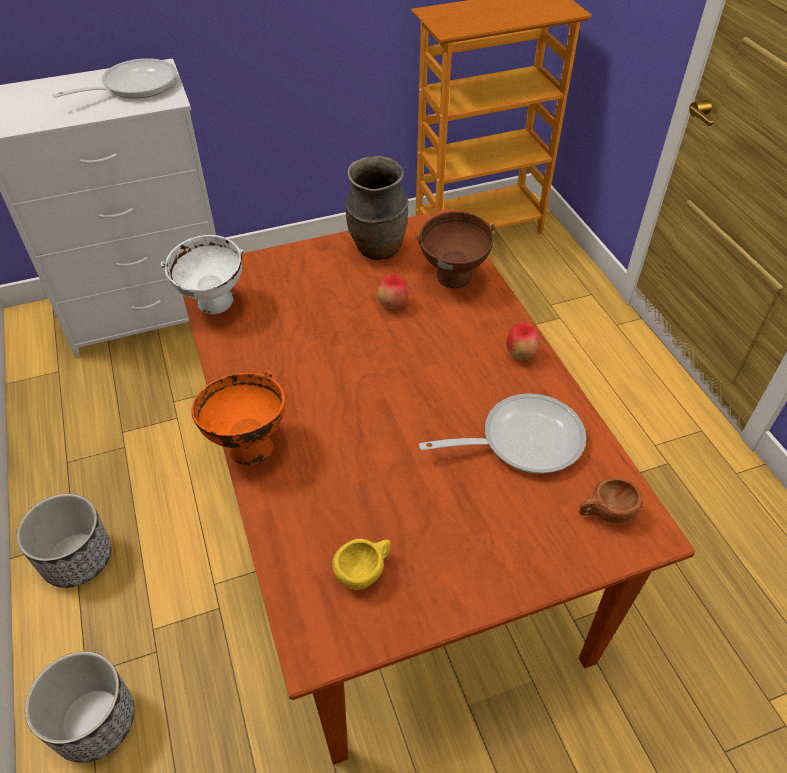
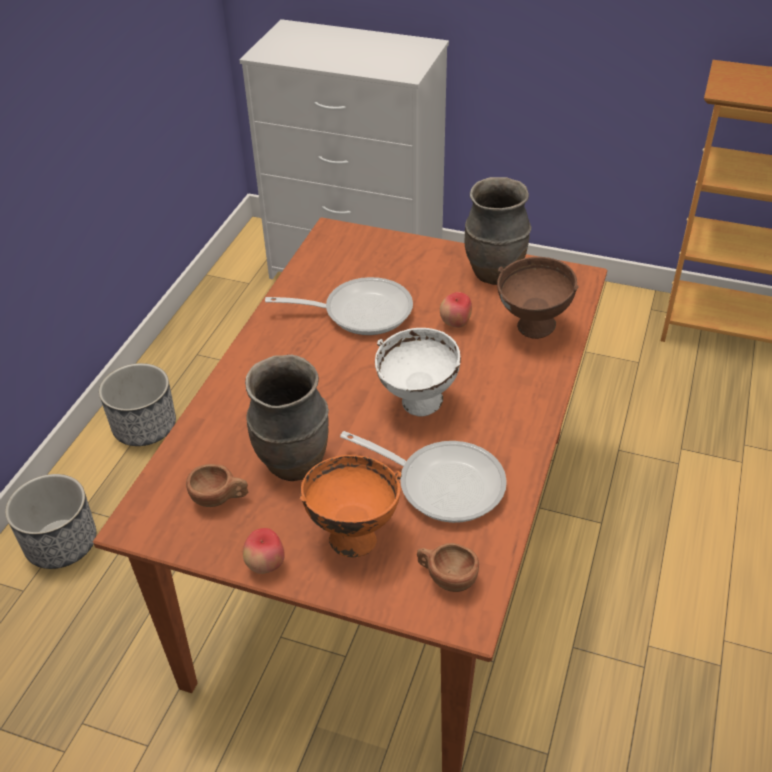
camera: 40 degrees right, 5 degrees down
(133, 86) = (392, 54): frying pan -> frying pan (360, 311)
(215, 306) = (317, 258): white bowl -> white bowl (418, 406)
(247, 448) = (233, 370): orange bowl -> orange bowl (352, 537)
(365, 571) = (220, 498): yellow cup -> brown cup
(393, 498) = (293, 464): none -> brown vase
(520, 355) = (521, 418): apple -> apple (266, 565)

